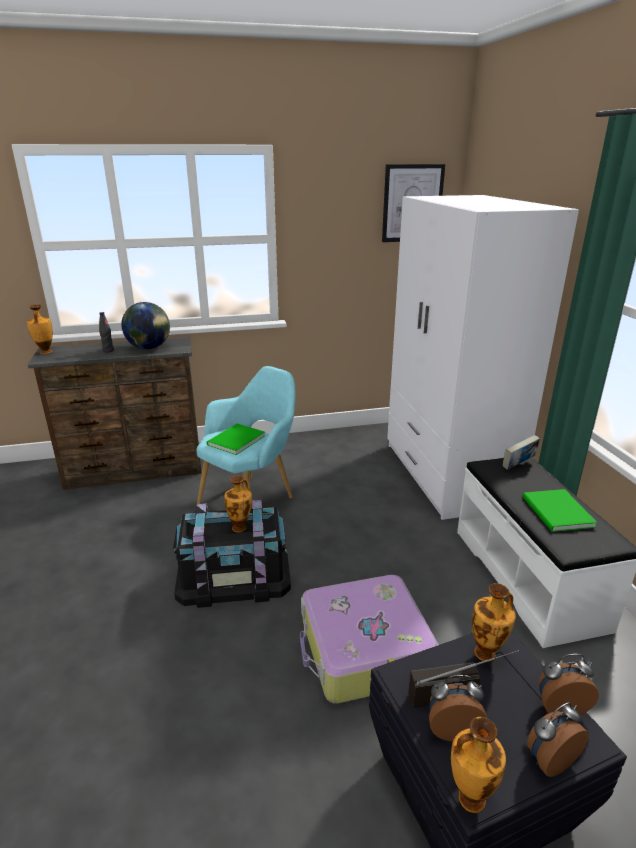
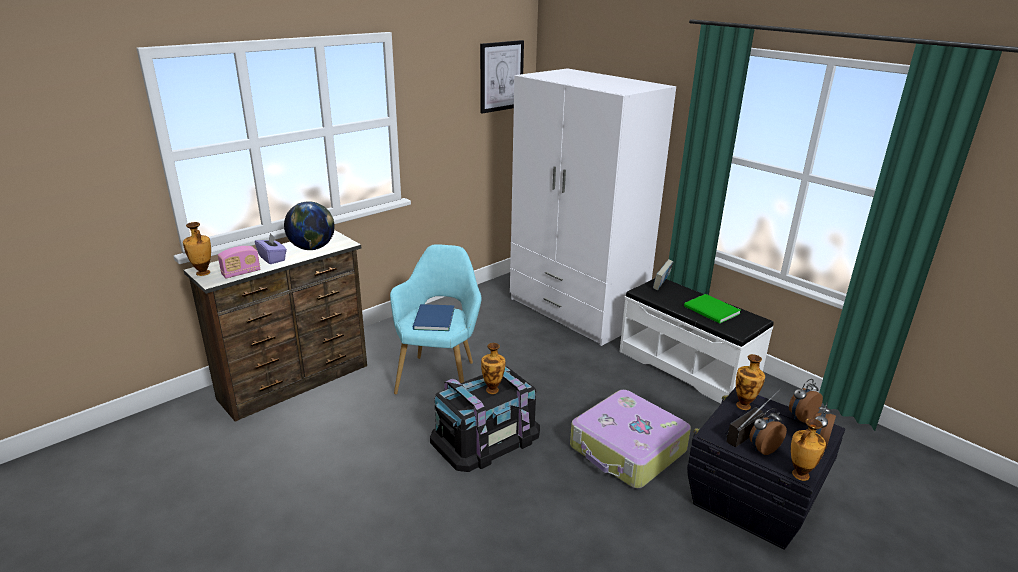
camera: 30 degrees left, 0 degrees up
(69, 357) = (241, 273): none -> radio
(108, 350) = (272, 258): black bottle -> purple tissue box
(234, 440) = (432, 320): green book -> blue book

